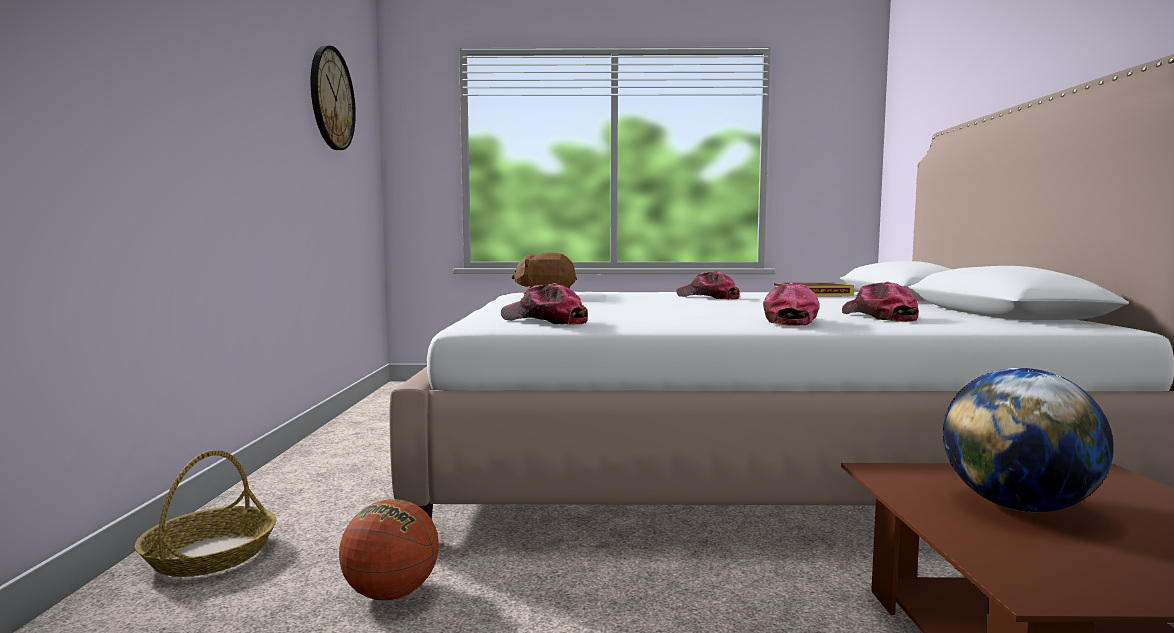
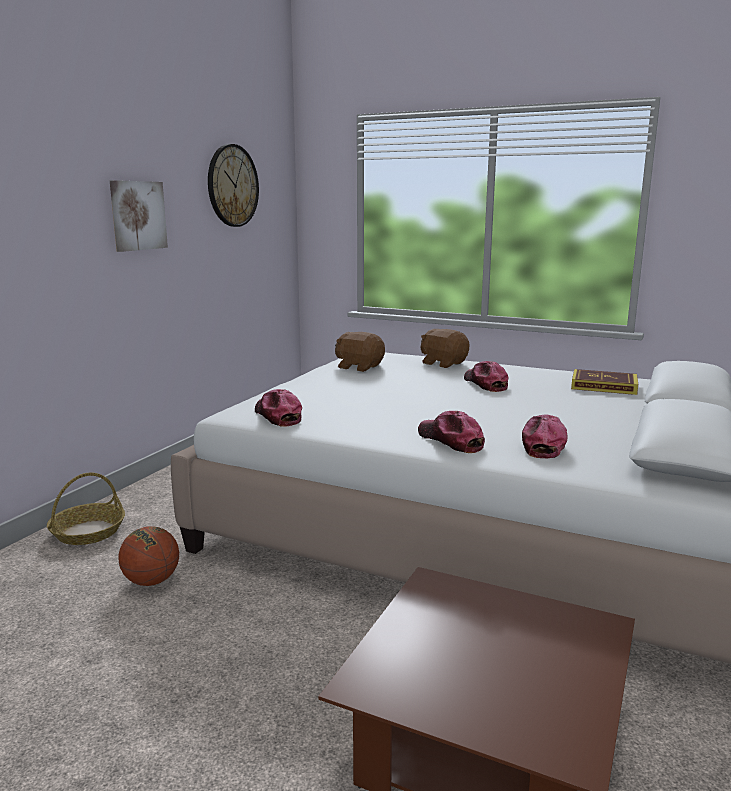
camera: 25 degrees right, 10 degrees up
(243, 93) = (137, 215): none -> picture
(628, 292) = (443, 363): none -> brown plush toy
(788, 320) = (450, 440): cap -> cap turned 75 degrees counterclockwise
(1018, 506) = (468, 633): globe -> none

